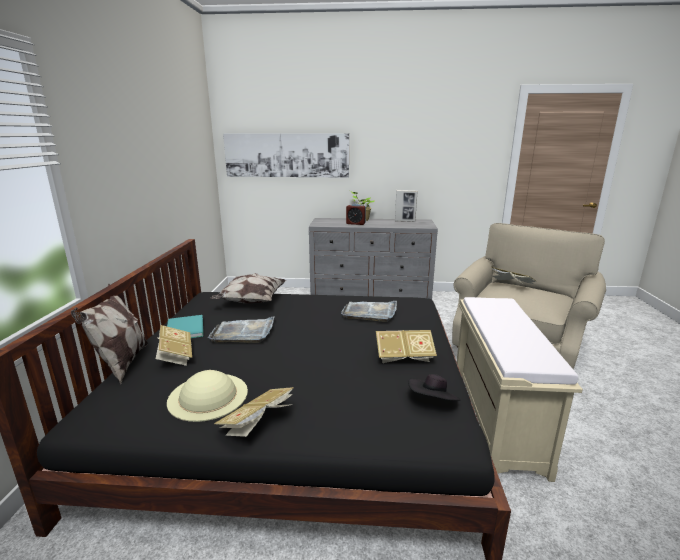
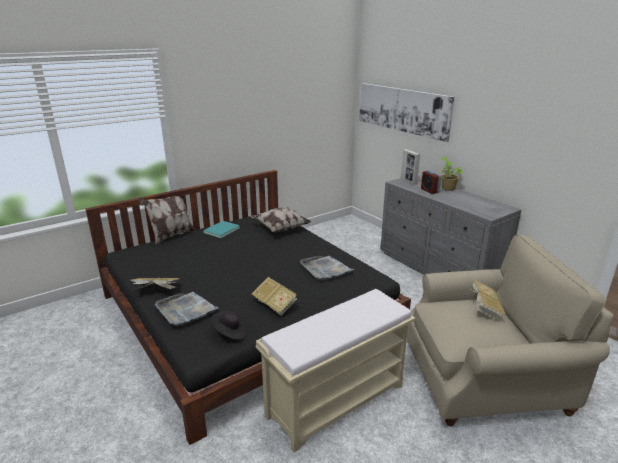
camera: 50 degrees right, 5 degrees up
(175, 356) = (192, 242): book -> none
(208, 396) = (167, 268): beige hat -> none
(243, 332) = (238, 245): grey tray -> grey tray (185, 310)
(405, 221) = (484, 202): picture frame -> picture frame (408, 181)

